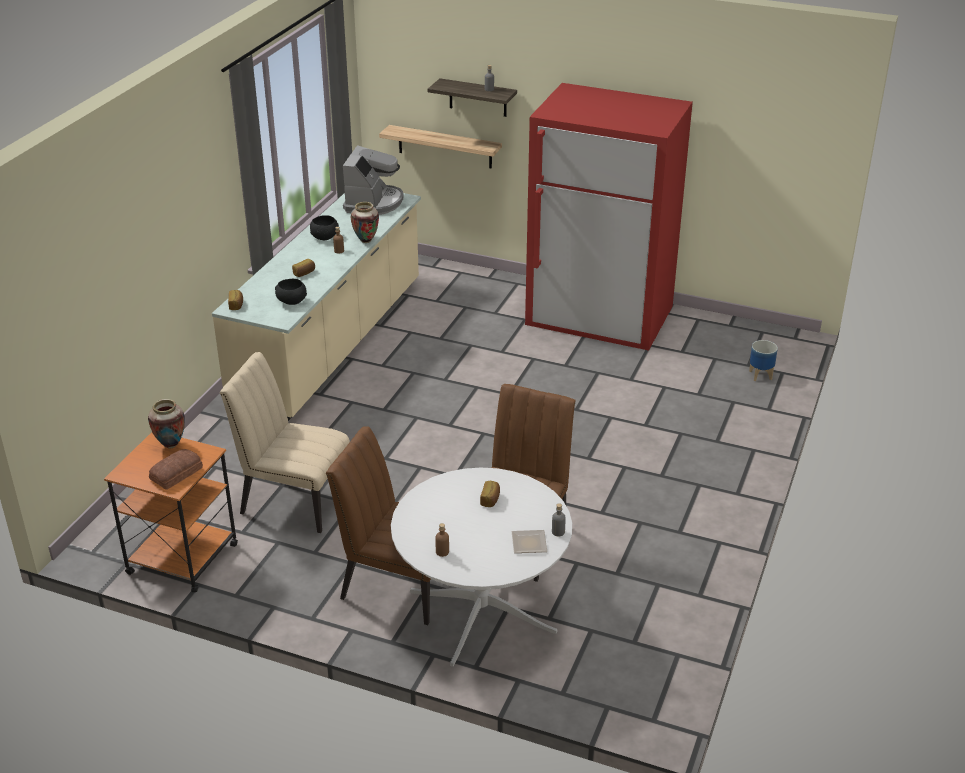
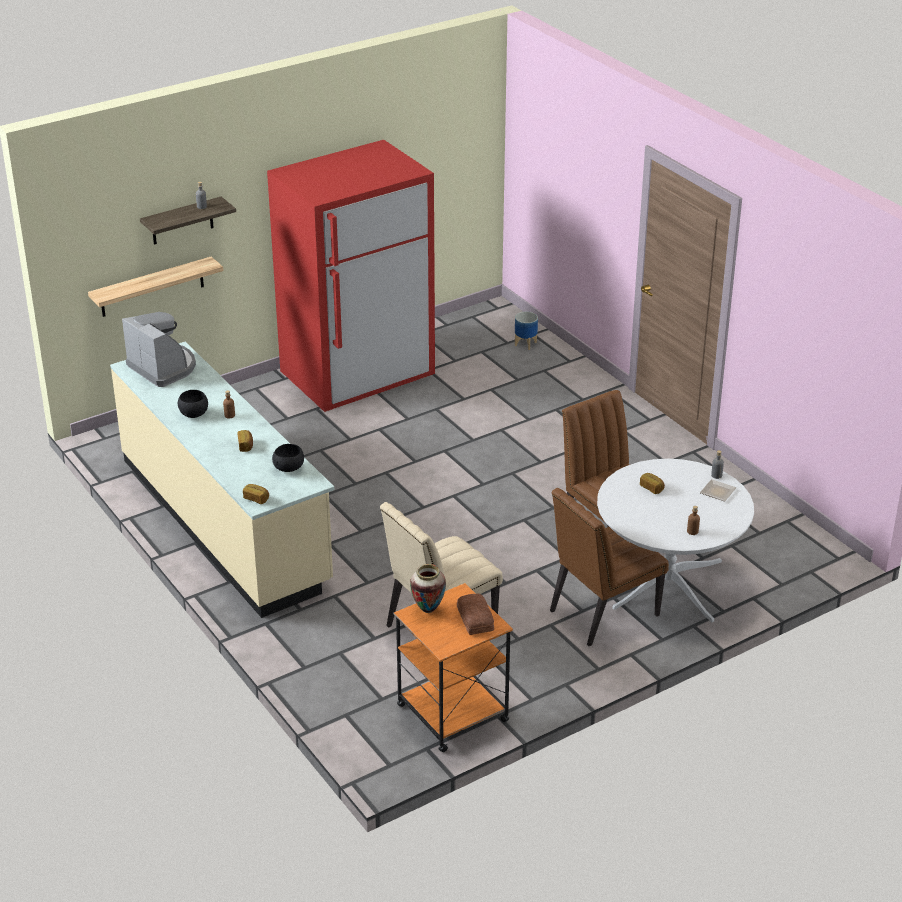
camera: 55 degrees left, 0 degrees up
(366, 241) = (230, 396): vase -> none

